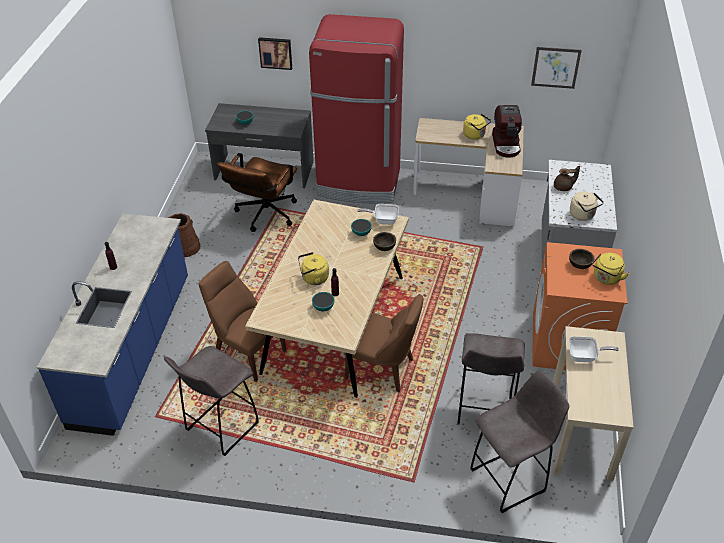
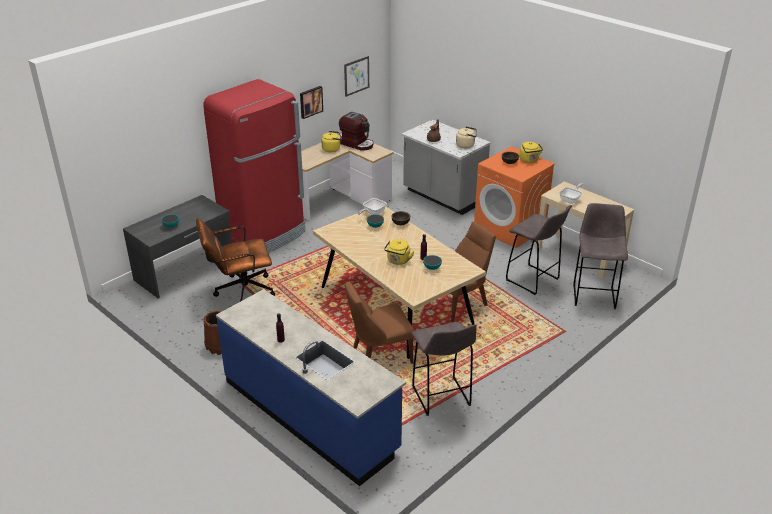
camera: 55 degrees left, 10 degrees down
(264, 216) = (239, 291): brown office chair -> brown office chair turned 105 degrees clockwise
(275, 52) = (167, 152): picture -> picture (310, 101)

